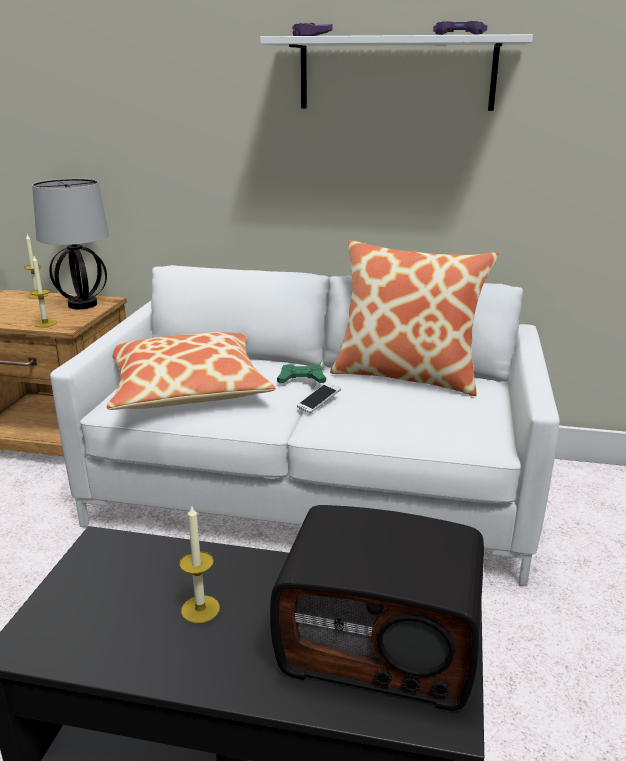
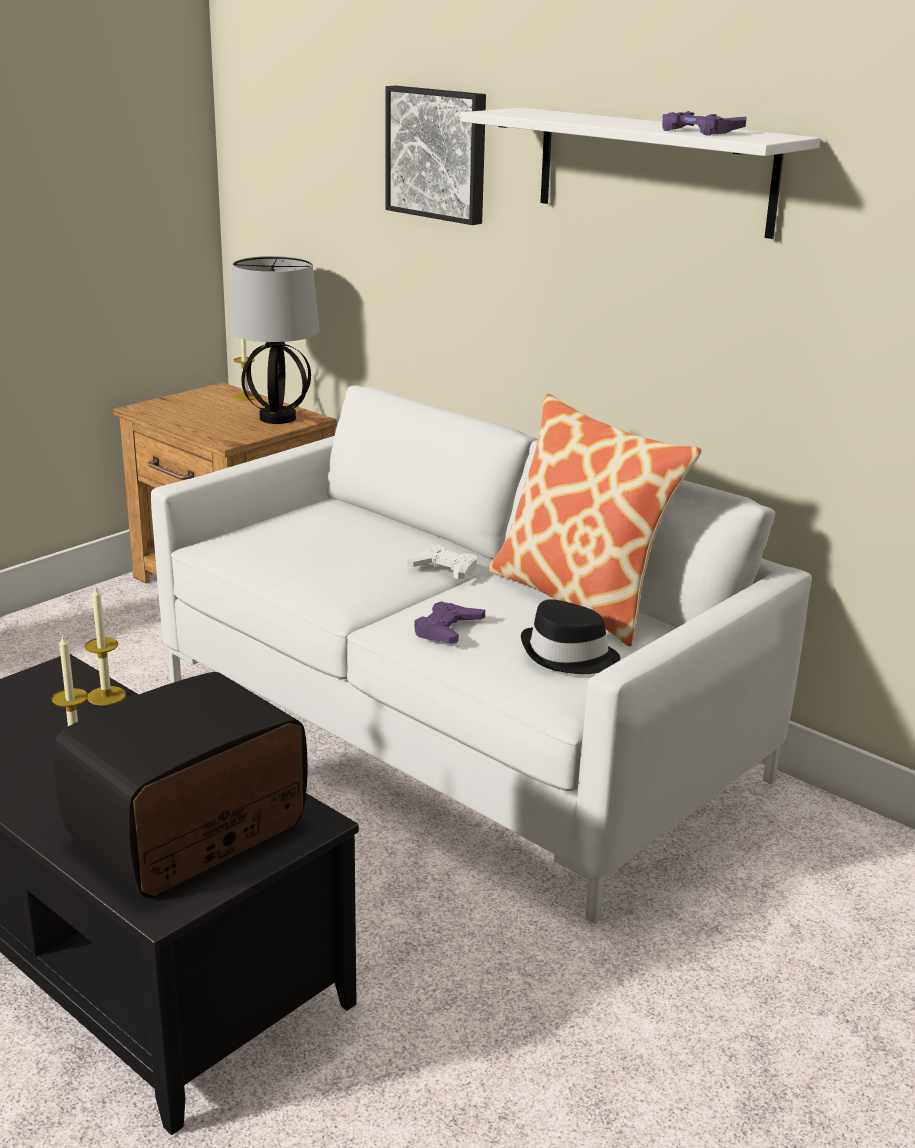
camera: 30 degrees right, 0 degrees up
(45, 323) = (212, 432): candle -> candle (106, 696)
(187, 388) = (305, 545): pillow -> none
(203, 82) = (438, 154): none -> picture
(301, 379) = (444, 569): green game controller -> white game controller
(311, 36) = (534, 113): purple game controller -> purple game controller (447, 629)
(319, 403) = (428, 602): phone -> none
(381, 642) = (188, 833): radio -> radio turned 90 degrees clockwise
(451, 412) = (568, 656): none -> black hat

